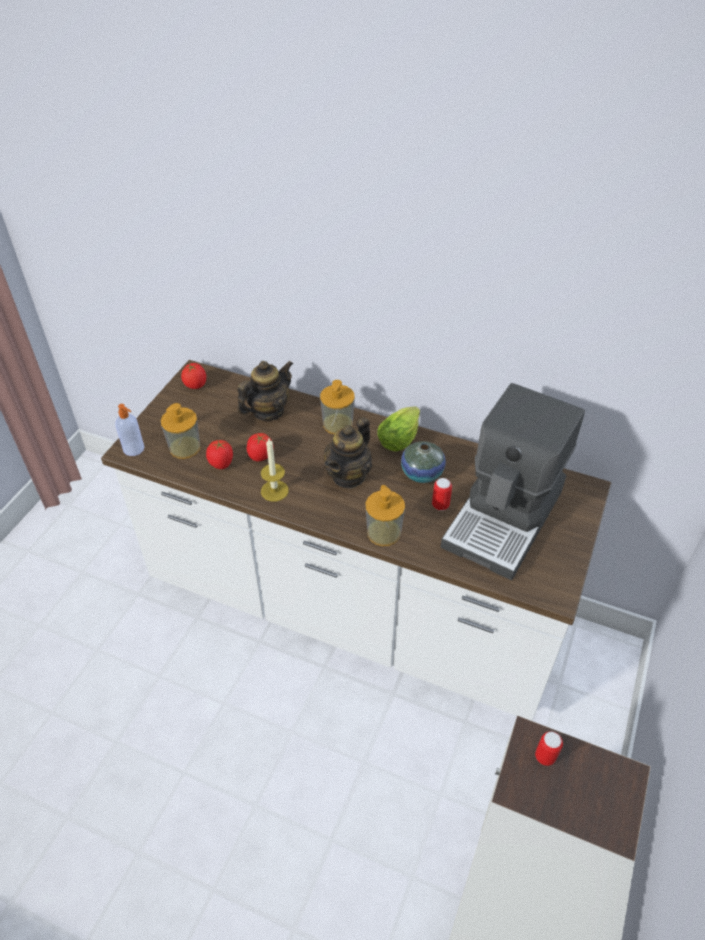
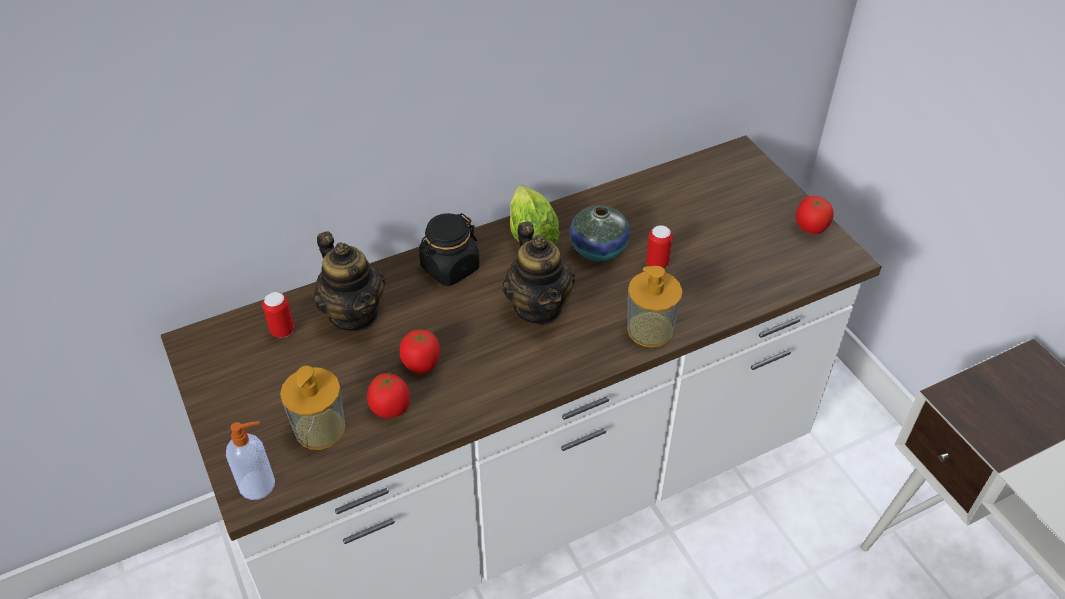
camera: 50 degrees left, 0 degrees up
(195, 385) = (219, 354): tomato -> tomato (810, 227)
(268, 411) = (354, 314): teapot -> teapot turned 150 degrees clockwise
(274, 491) = (491, 384): candle -> none
(337, 424) = (450, 268): soap dispenser -> black jar
(505, 518) = (721, 230): coffee machine -> none
(545, 756) = (977, 401): can -> can (282, 331)

